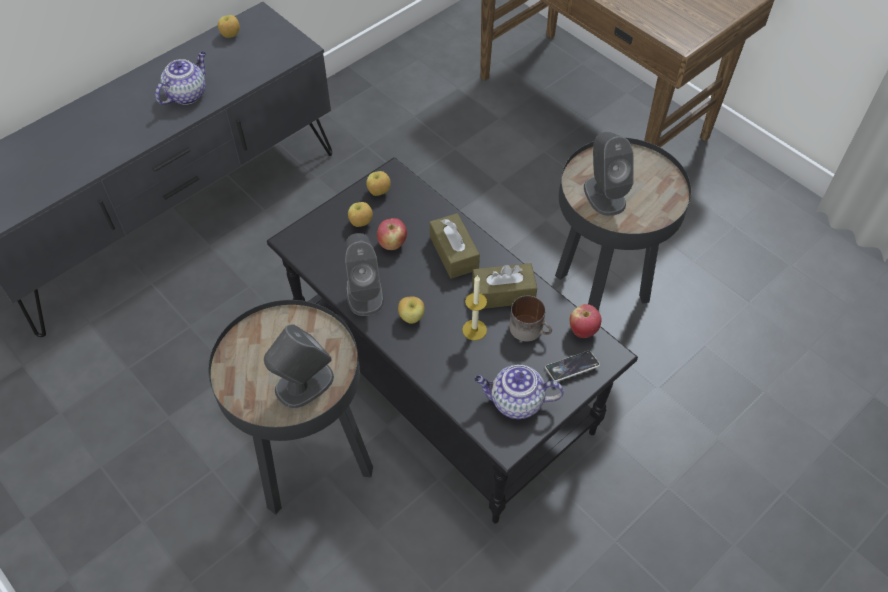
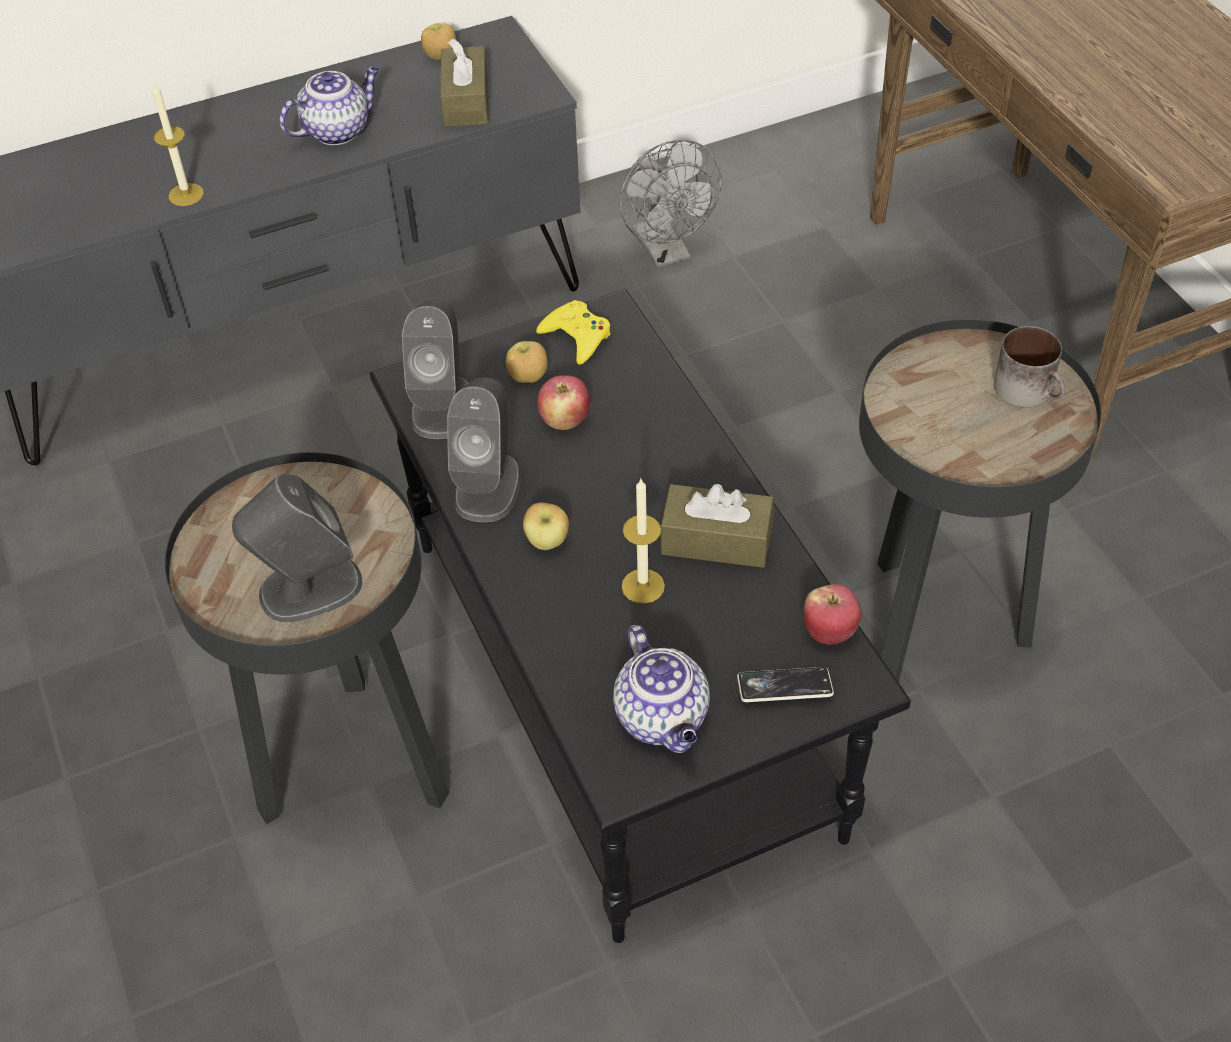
camera: 20 degrees right, 5 degrees down
(109, 154) = (186, 194): none -> candle
(374, 121) = (666, 252): none -> grey fan
(379, 192) = (577, 337): apple -> yellow game controller
(454, 253) = (660, 458): brown tissue box -> brown tissue box (466, 101)
(515, 402) = (663, 718): teapot -> teapot turned 135 degrees counterclockwise
(530, 329) = (739, 608): mug -> mug (1030, 391)
(604, 195) = (937, 410): grey speaker -> grey speaker (442, 406)

